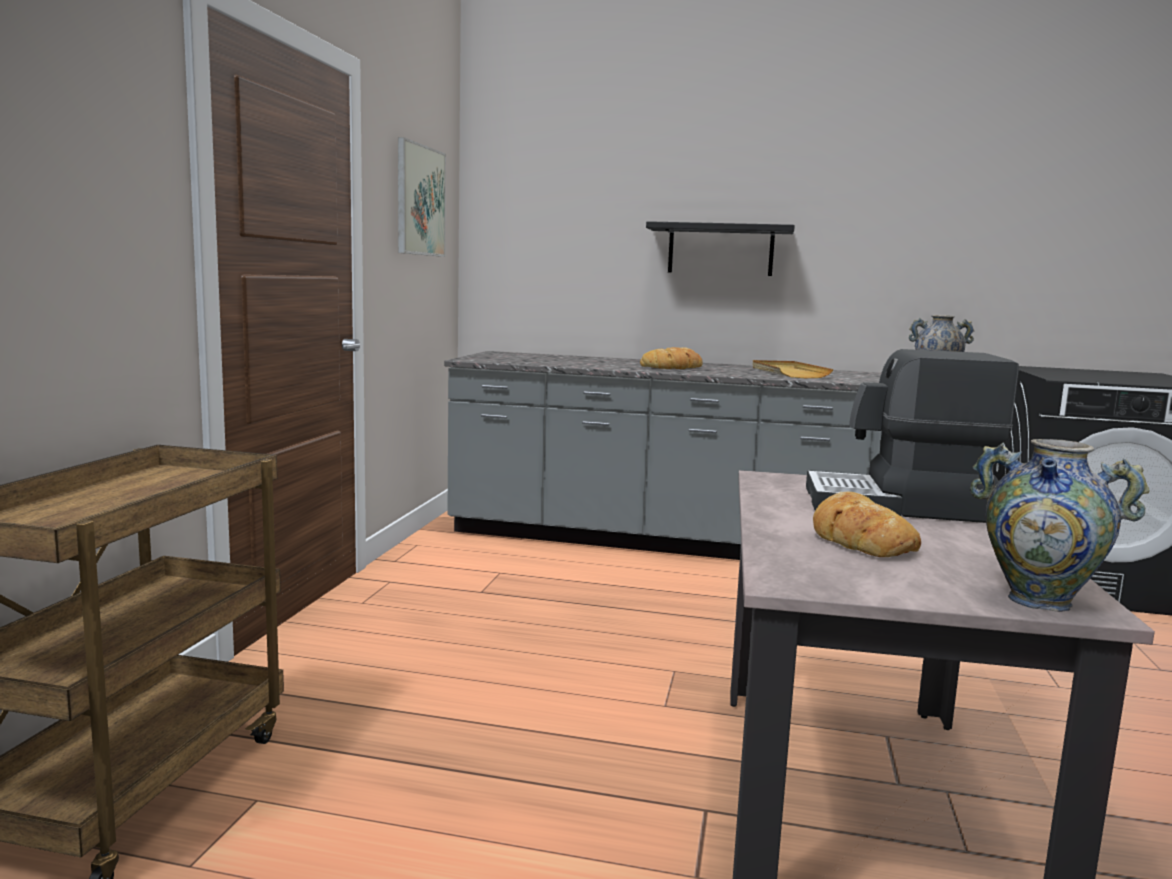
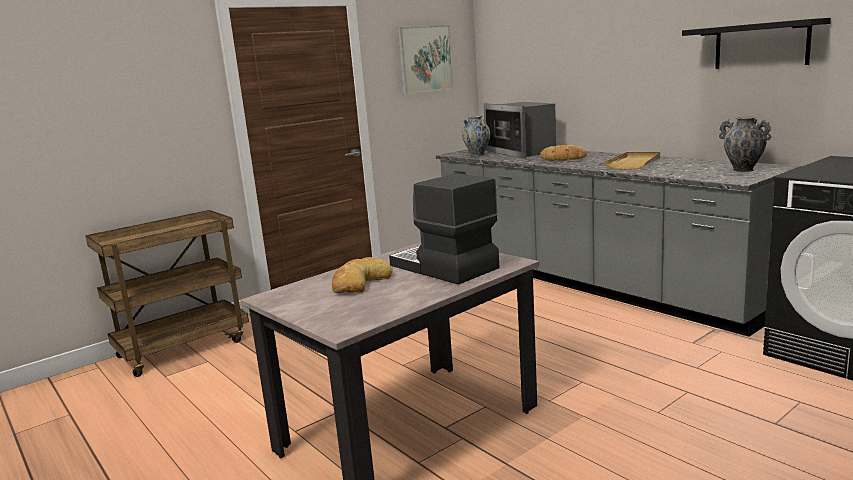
camera: 40 degrees right, 5 degrees up
(578, 359) = (521, 152): none -> microwave
(720, 250) = (616, 69): black shelf -> black shelf (761, 45)
(1039, 601) = (334, 322): vase -> vase (477, 155)

